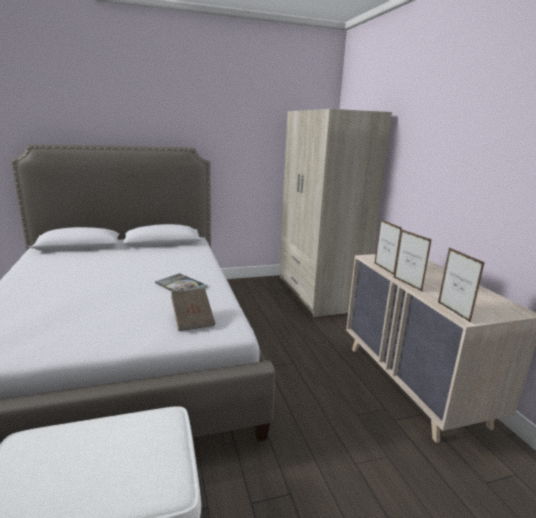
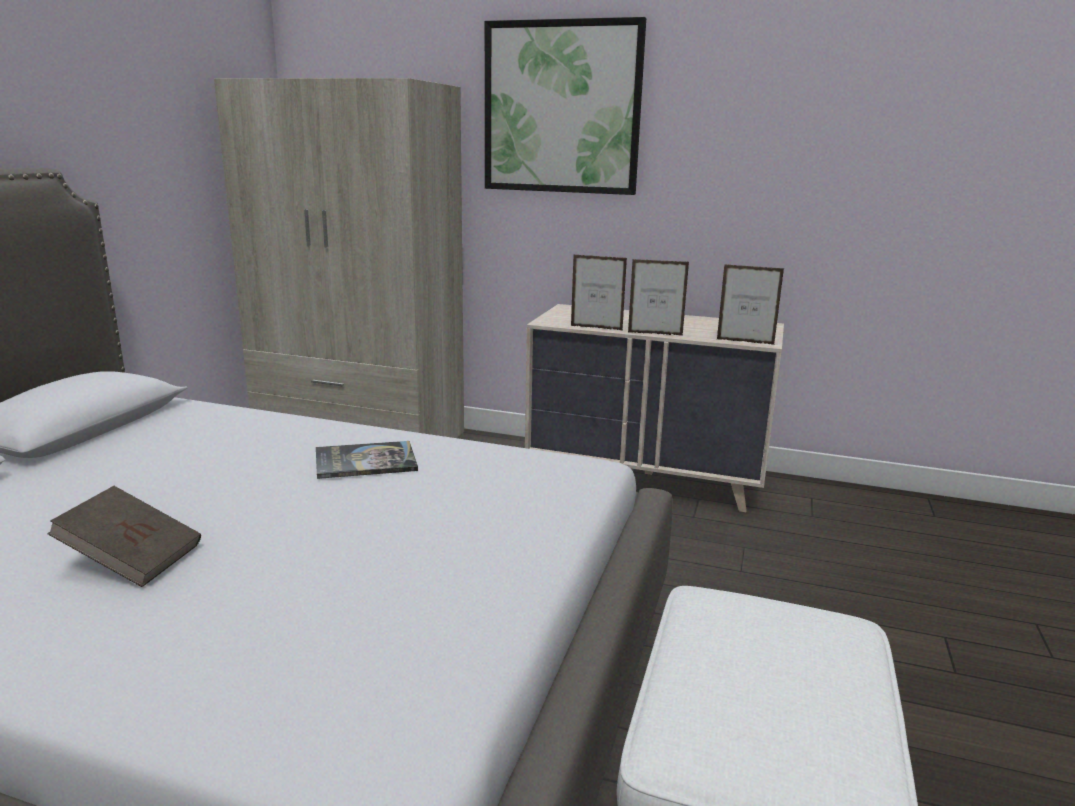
camera: 55 degrees left, 0 degrees up
(193, 319) = (522, 482): brown book -> brown book (132, 559)
(436, 125) = (561, 108): none -> picture

